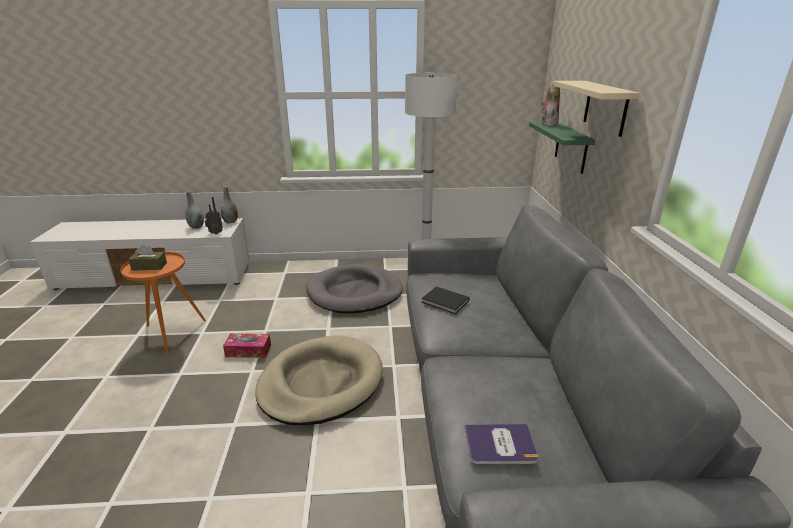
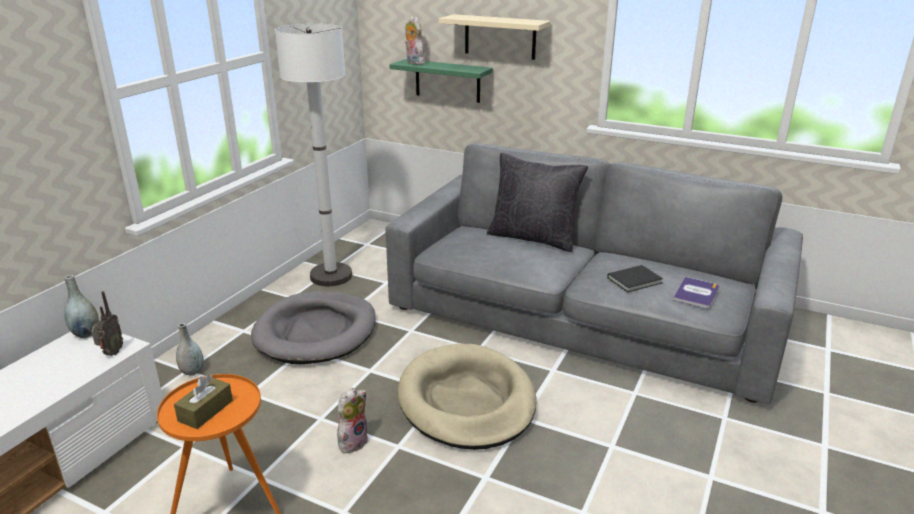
camera: 60 degrees left, 0 degrees up
(196, 227) = (51, 368): grey vase -> grey vase (192, 371)
(248, 351) = (352, 441): tissue box -> plush toy
(446, 302) = (501, 255): black book -> black book (636, 280)
(512, 310) = (533, 238): none -> black pillow

